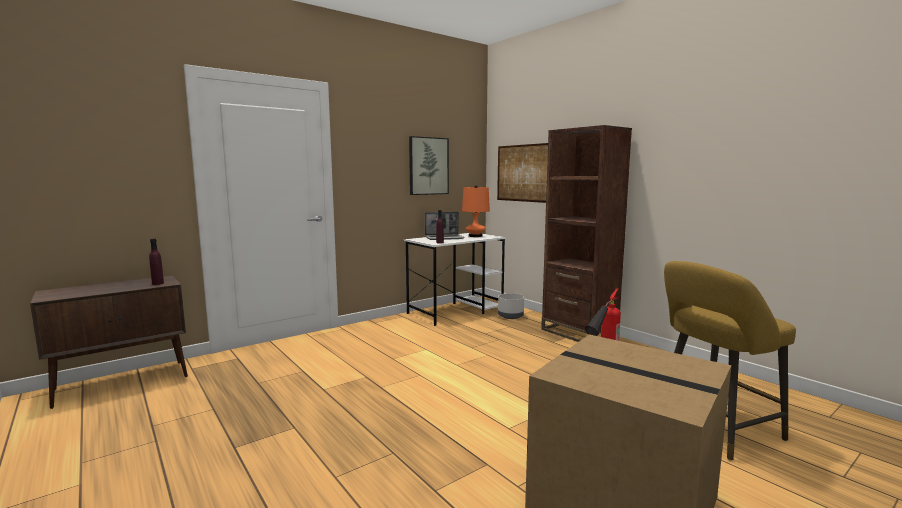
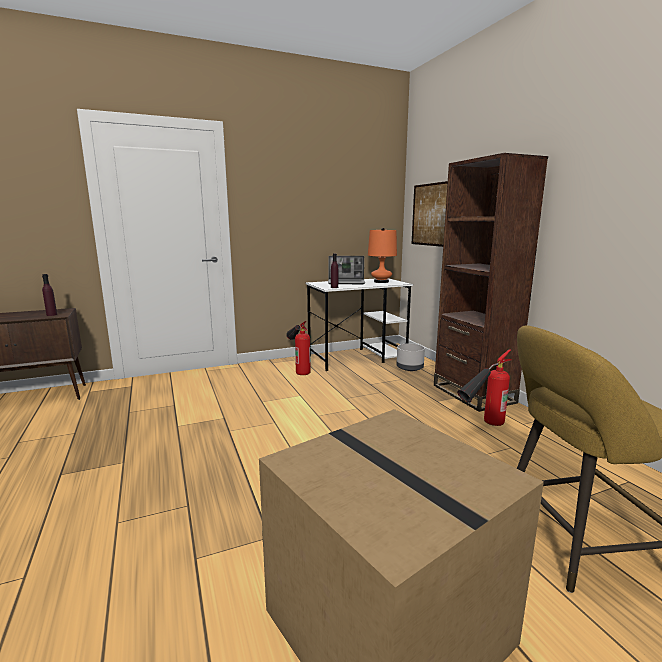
camera: 15 degrees right, 5 degrees up
(406, 325) = (298, 368): none -> fire extinguisher
(428, 166) = (335, 207): picture -> none

